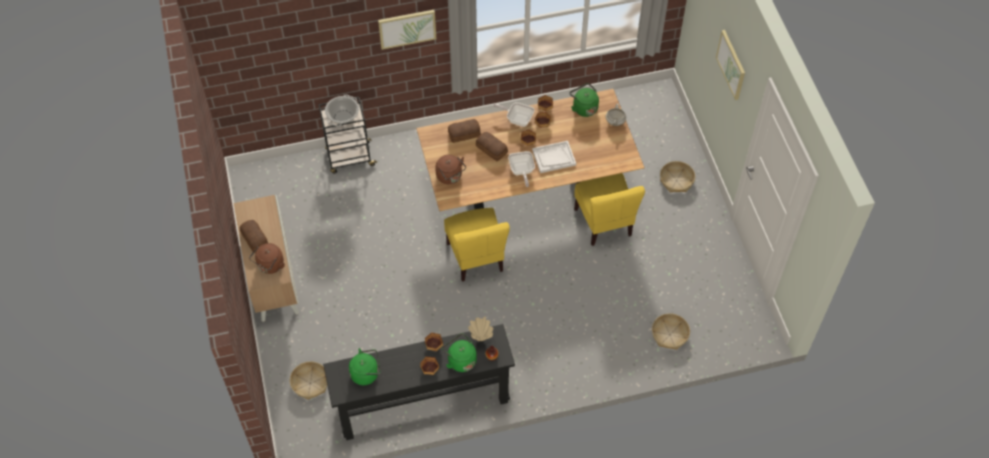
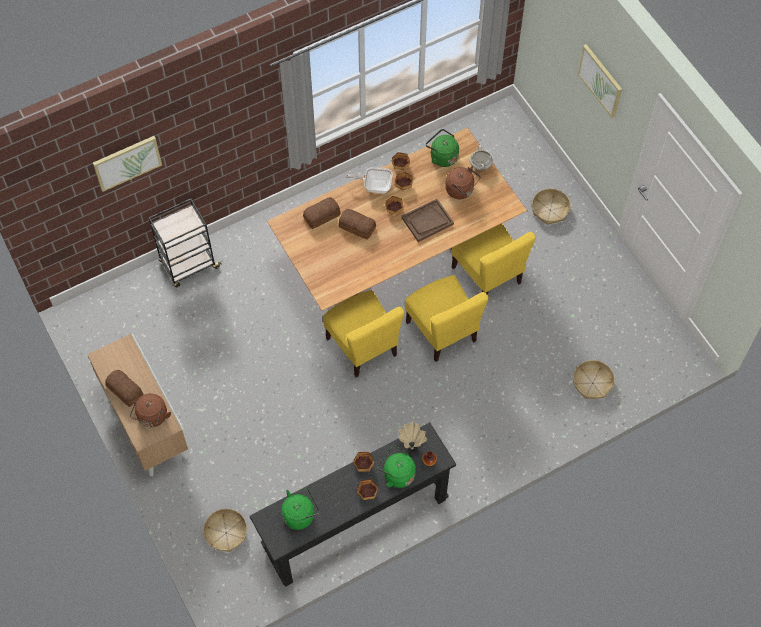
camera: 15 degrees left, 5 degrees up
(343, 117) = (179, 226): cooking pot -> none
(407, 28) = (236, 114): picture -> picture (127, 162)
(450, 177) = (322, 269): brown kettle -> brown kettle (461, 190)
(521, 171) = (397, 245): frying pan -> none
(549, 260) = (442, 331): none -> yellow chair
(554, 158) = (427, 221): white tray -> brown tray

